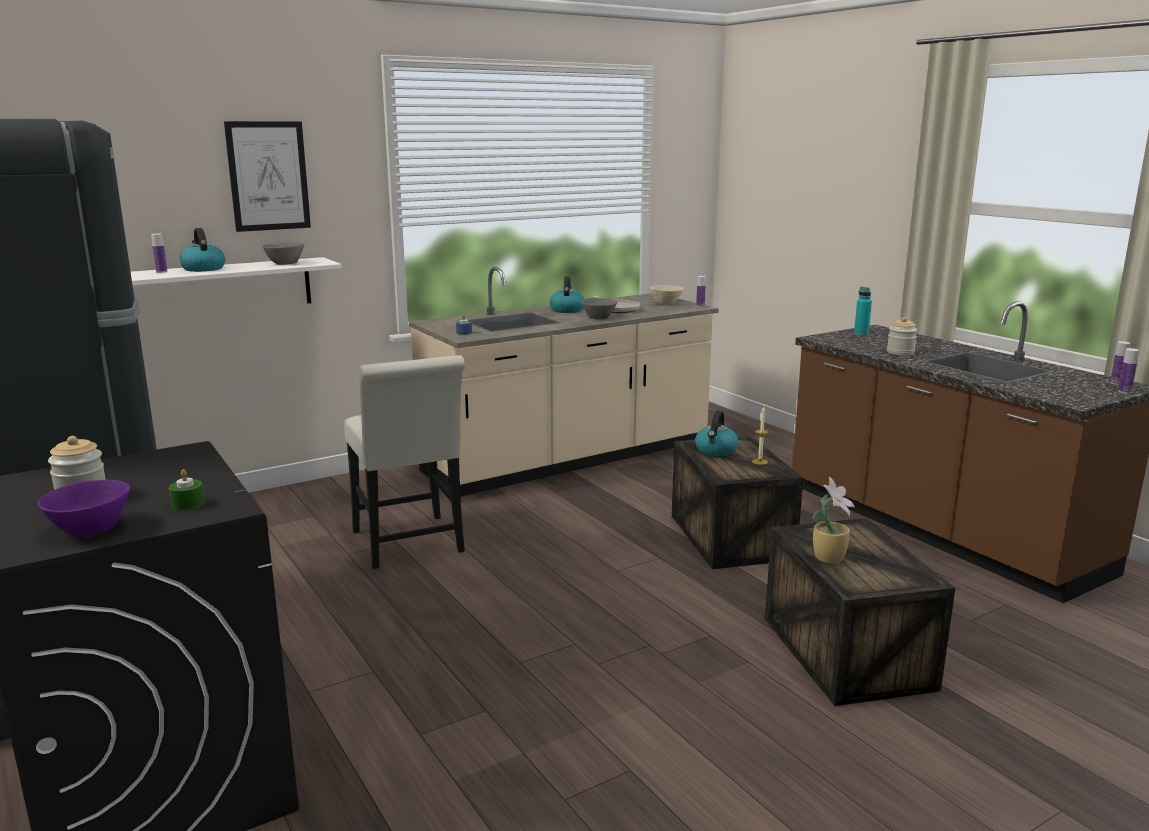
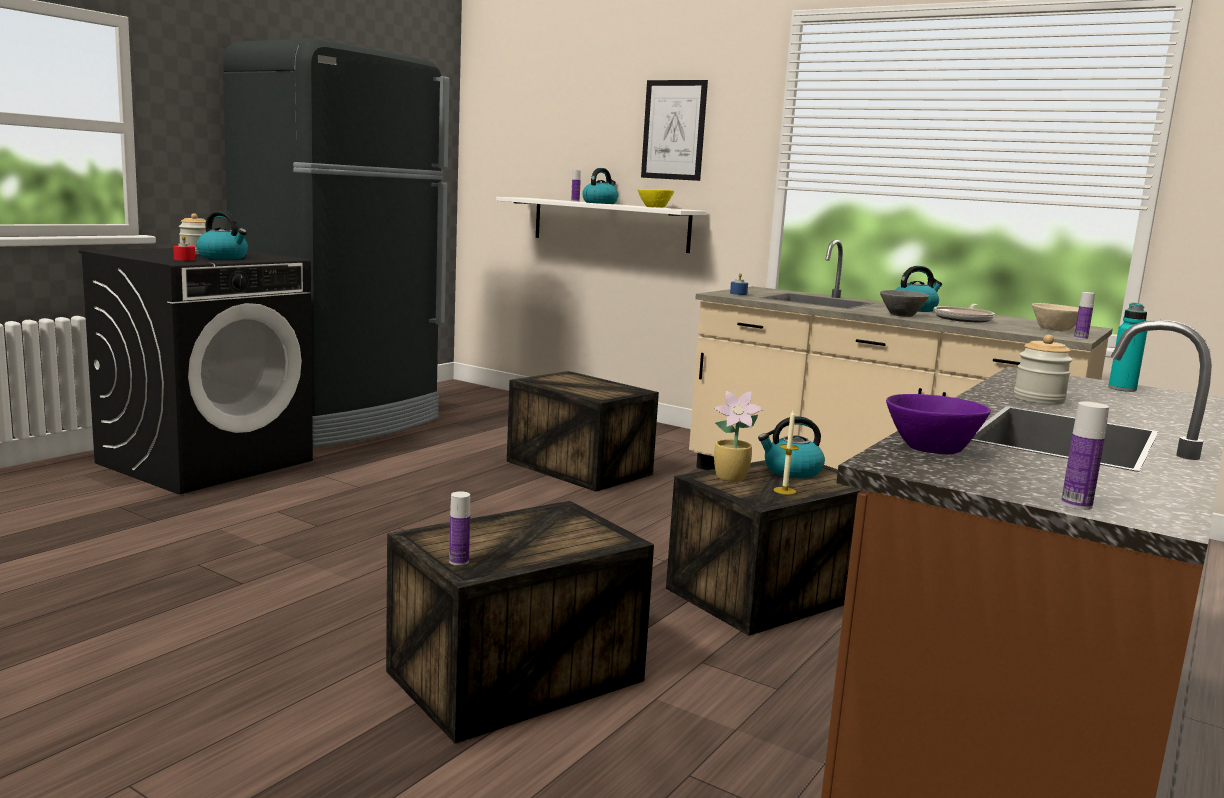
camera: 65 degrees right, 5 degrees down
(90, 528) = (143, 254): purple bowl -> purple bowl (932, 448)
(167, 482) = (223, 257): none -> kettle
(188, 504) = (184, 259): green candle -> red candle
(285, 263) = (655, 207): grey bowl -> yellow bowl
(410, 545) = (577, 467): white chair -> crate
(830, 557) = (501, 525): potted plant -> potted plant (732, 478)
(1116, 383) = (1146, 506): bottle -> bottle (459, 561)

